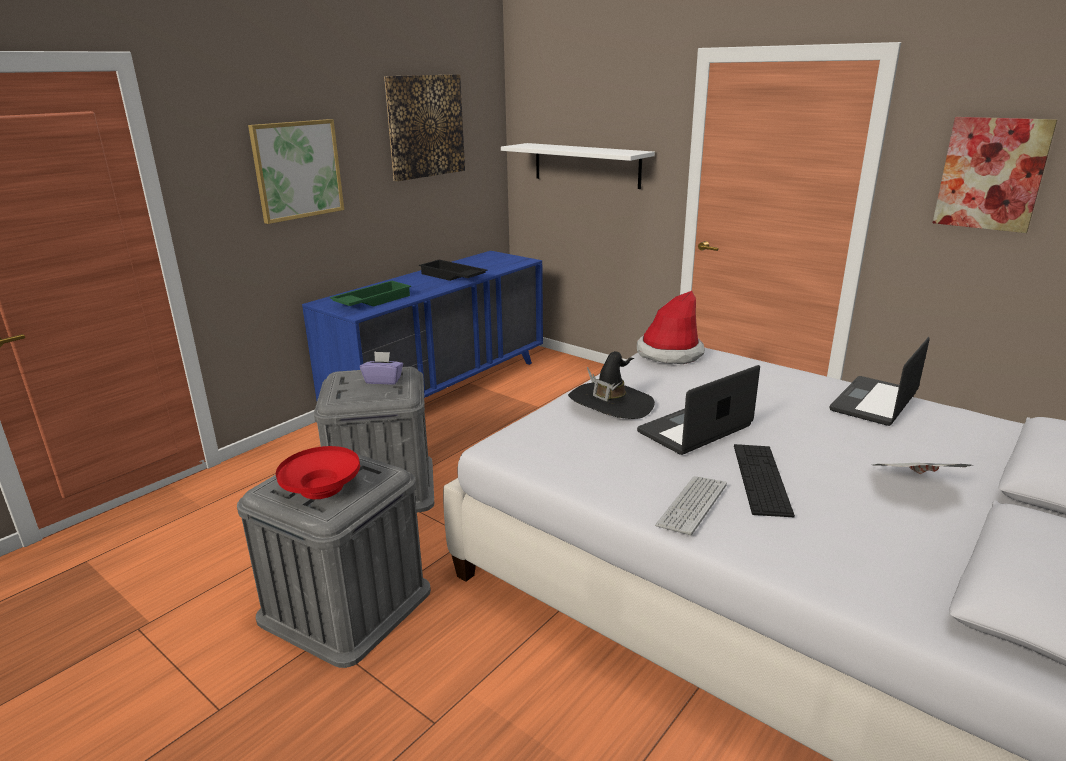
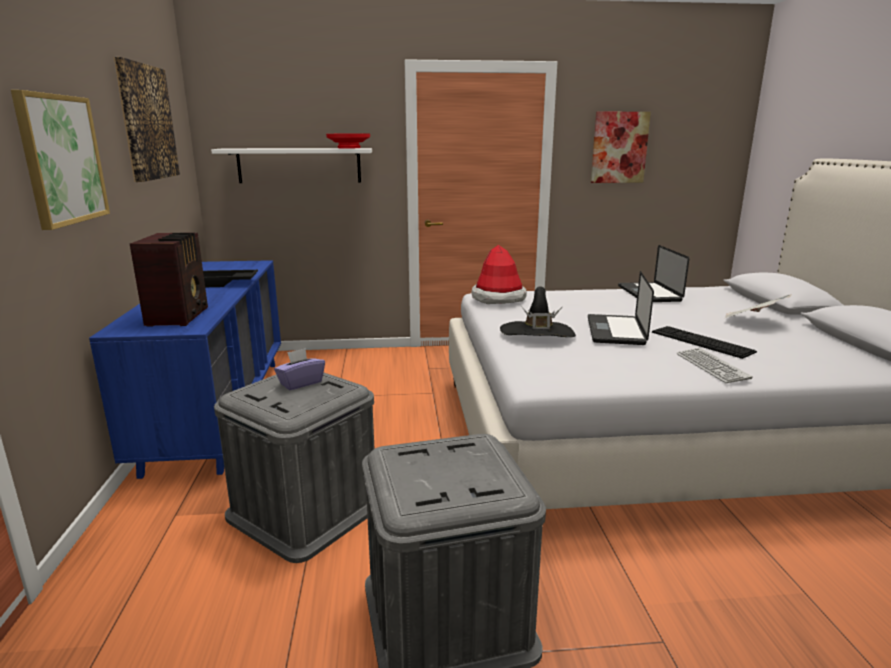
camera: 45 degrees left, 5 degrees down
(321, 488) = (458, 477): red bowl -> red bowl (349, 148)
(372, 301) = (179, 316): green tray -> radio

